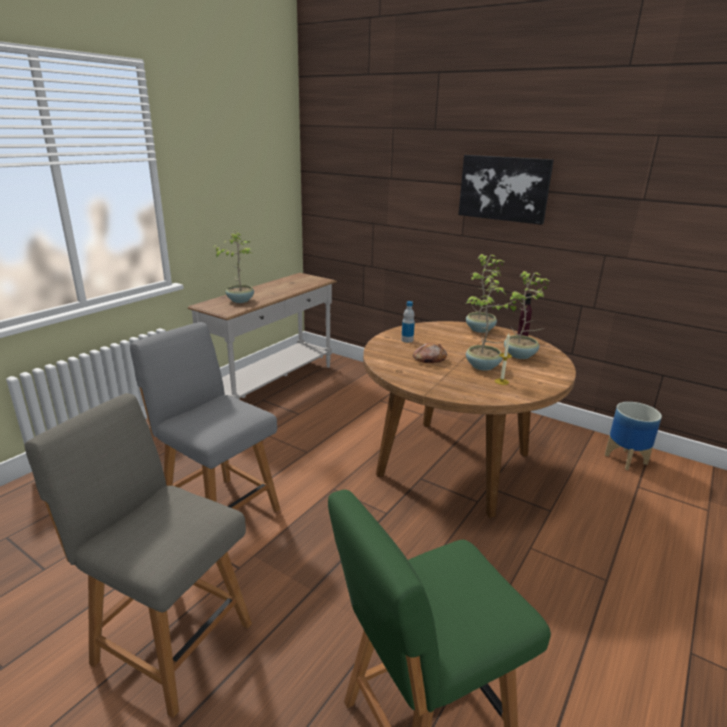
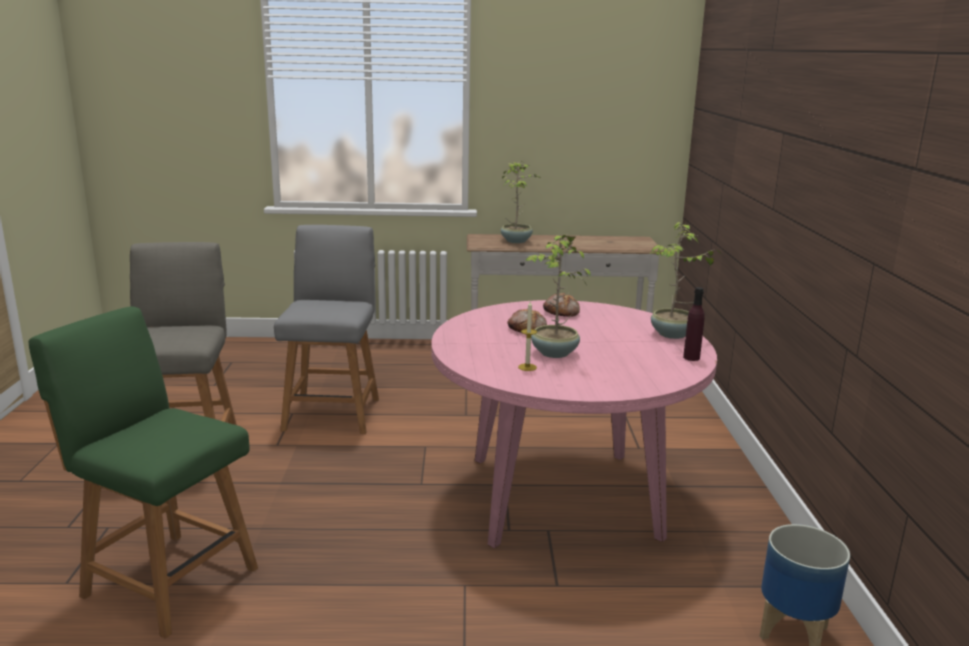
camera: 55 degrees right, 5 degrees down
(407, 340) = (561, 312): bottle -> bread
(454, 464) = (562, 496): brown dining table -> pink dining table
(504, 188) = (804, 139): picture -> none
(520, 355) = (628, 365): potted plant -> none

